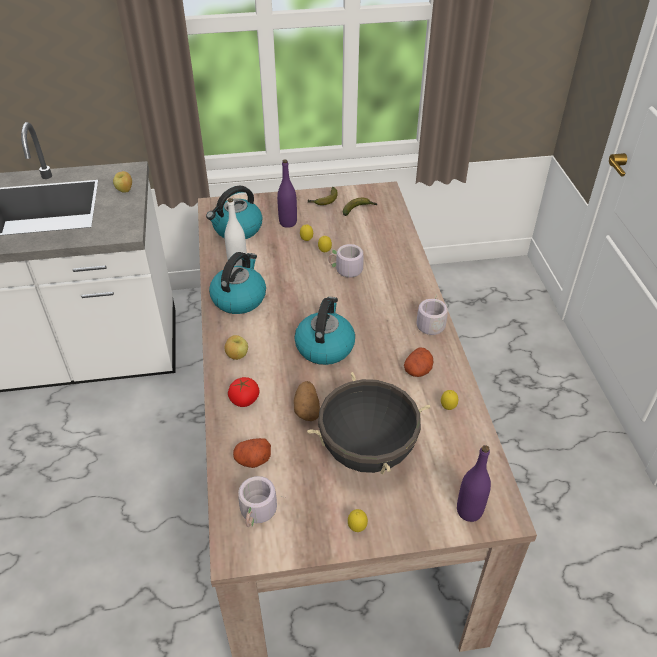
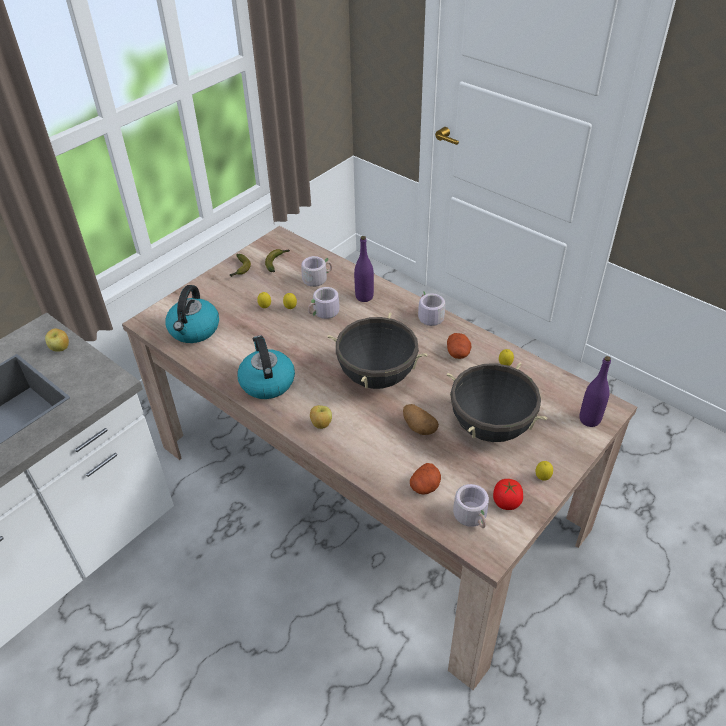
camera: 40 degrees left, 0 degrees up
(237, 263) = (230, 356): white bottle -> none
(244, 400) = (367, 451): tomato -> tomato (506, 502)
(288, 223) = (232, 302): purple bottle -> purple bottle (364, 297)
(324, 346) = (377, 376): kettle -> black cooking pot
(374, 239) = (317, 278): none -> grey mug

